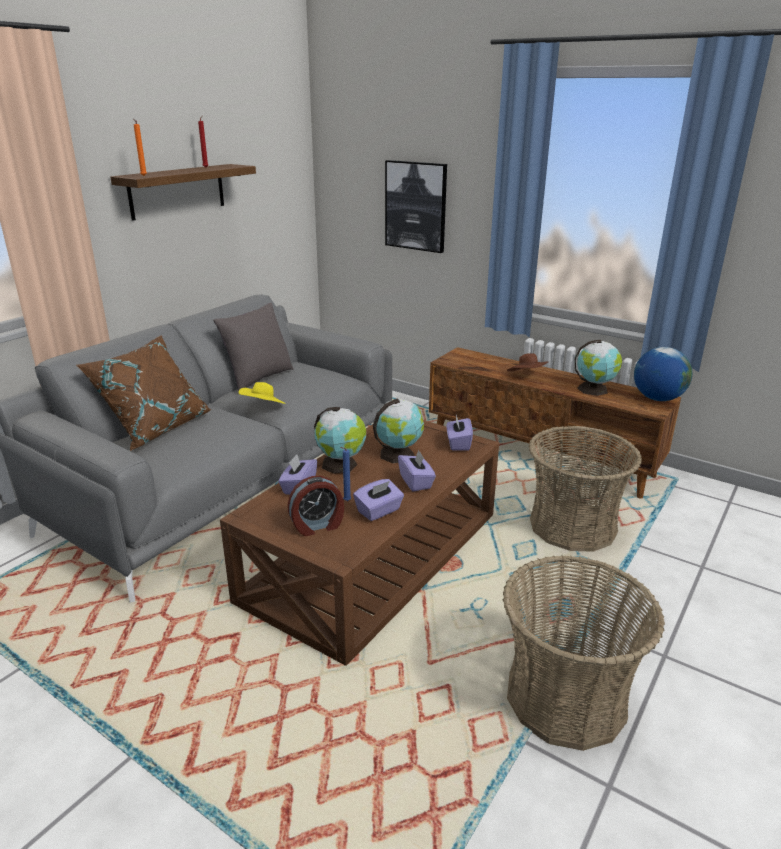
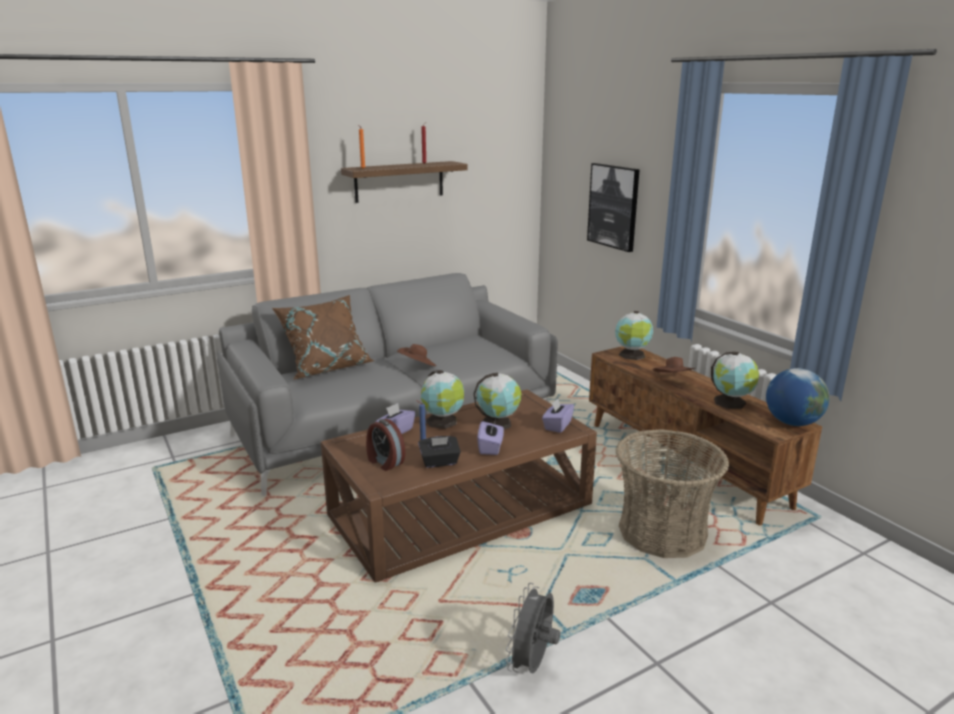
camera: 25 degrees right, 5 degrees down
(258, 379) = (433, 344): grey pillow -> none
(263, 407) = (417, 366): yellow hat -> brown hat
(317, 526) = (384, 462): alarm clock -> alarm clock turned 45 degrees clockwise
(379, 511) = (439, 462): purple tissue box -> black tissue box
(469, 358) = (632, 355): none -> globe
(566, 698) = (532, 664): basket -> grey fan

